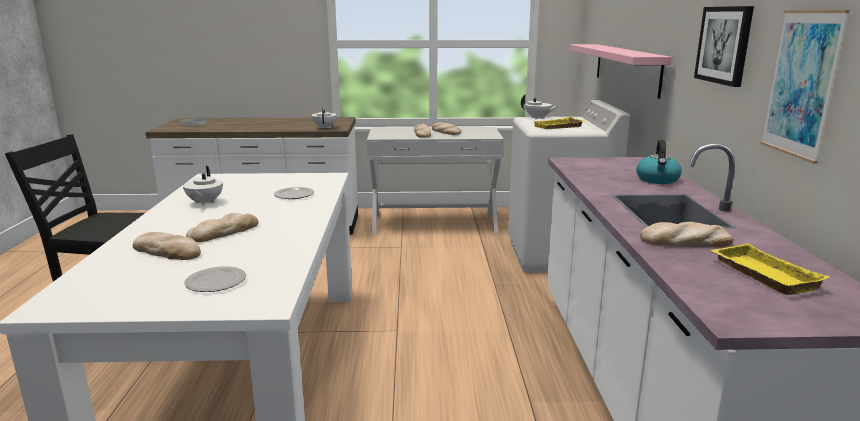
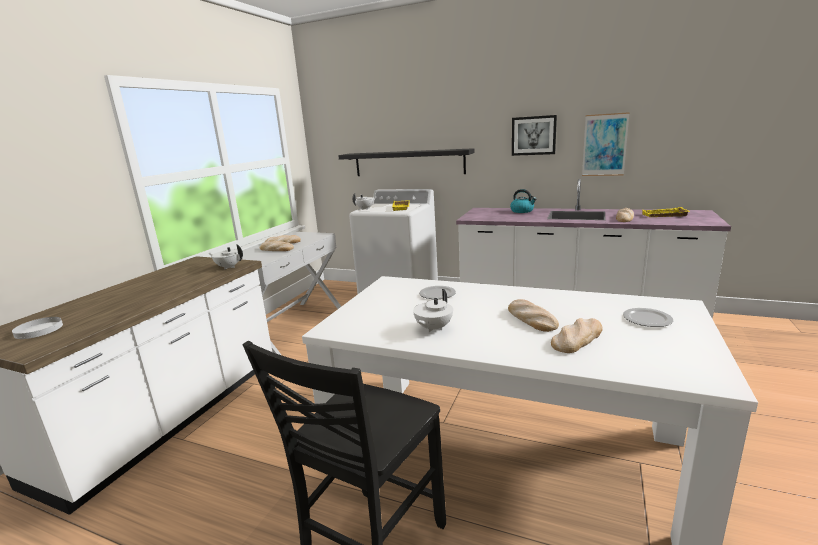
camera: 65 degrees left, 0 degrees up
(204, 202) = (433, 328): white teapot -> white teapot turned 105 degrees clockwise
(626, 68) = (408, 163): pink shelf -> black shelf

